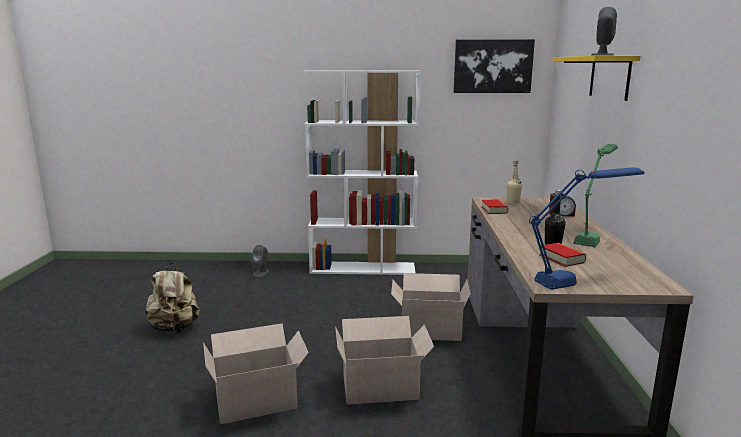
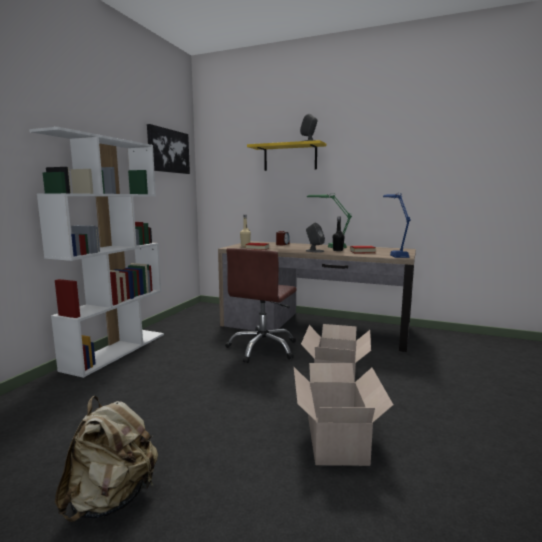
camera: 70 degrees left, 5 degrees down
(261, 272) = (25, 407): grey speaker -> grey speaker (314, 251)
(428, 329) = (263, 348): cardboard box -> brown office chair

